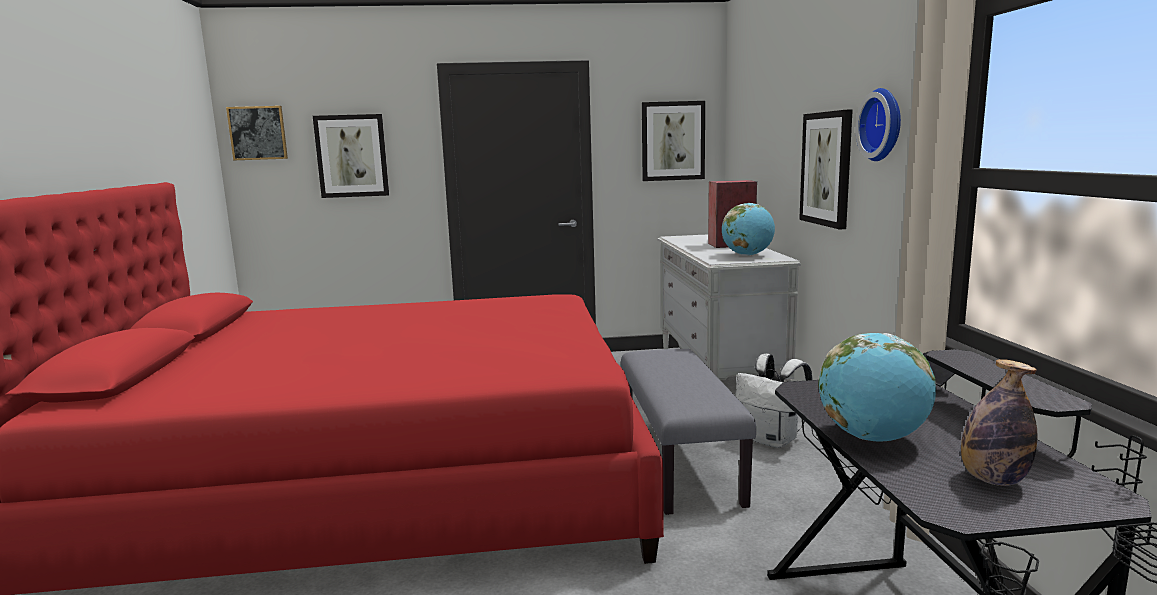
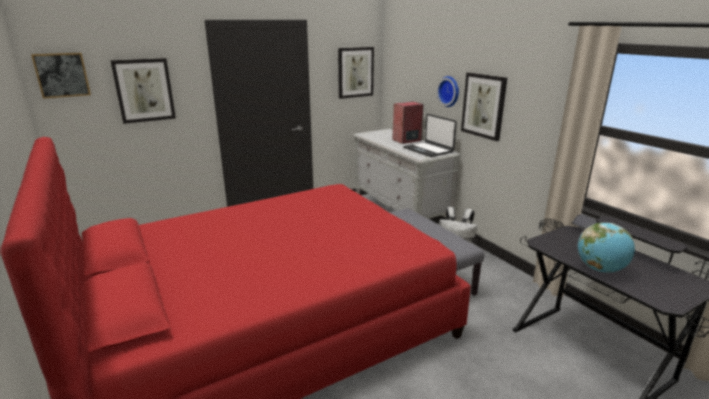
camera: 25 degrees left, 10 degrees up
(747, 255) = (428, 150): globe -> laptop
(884, 124) = (533, 91): wall clock -> wall clock (450, 91)
(993, 480) = (662, 284): bottle -> none

